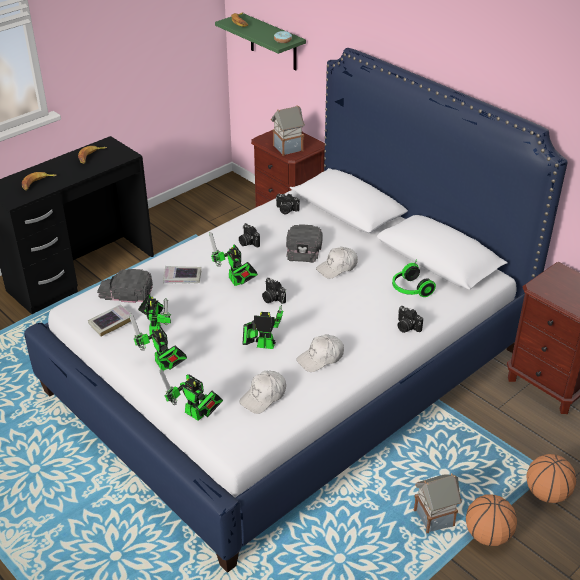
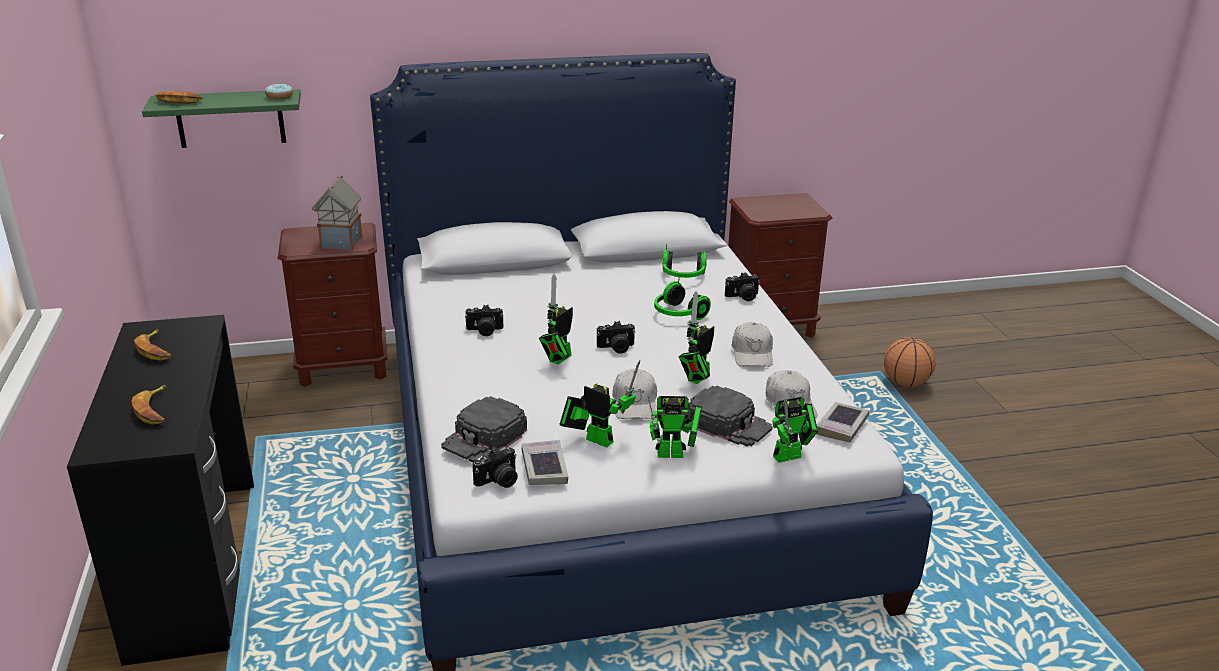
camera: 60 degrees left, 10 degrees down
(182, 278) = (506, 391): book -> book (842, 426)
(236, 282) = (558, 360): toy robot -> toy robot turned 120 degrees clockwise
(286, 210) = (450, 291): camera -> camera (499, 481)
(304, 248) = (541, 304): black cap -> black cap (729, 423)
(337, 267) = (601, 298): white cap -> white cap (635, 403)
(346, 306) = (677, 314): none -> headphones
(434, 518) = (900, 451): toy house -> none
(487, 535) = (939, 431): basketball -> none

